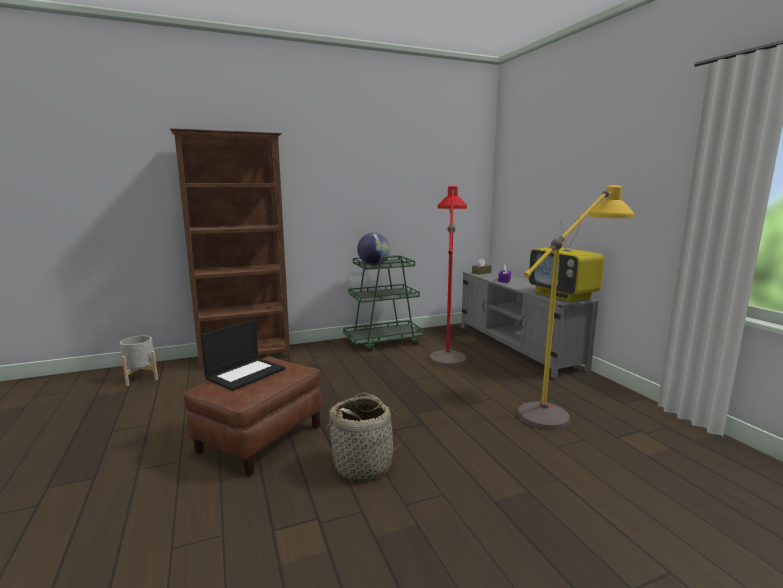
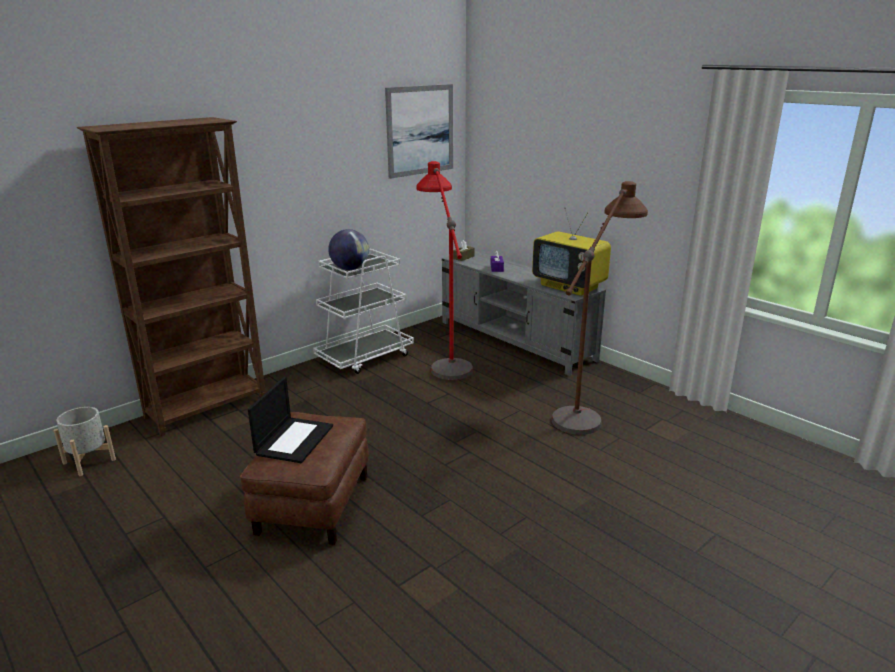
camera: 20 degrees left, 10 degrees up
(363, 465) = (439, 507): basket -> none
(384, 341) = (365, 357): green cart -> white cart
(451, 167) = (420, 130): none -> picture
(563, 406) = (590, 406): yellow floor lamp -> brown floor lamp

